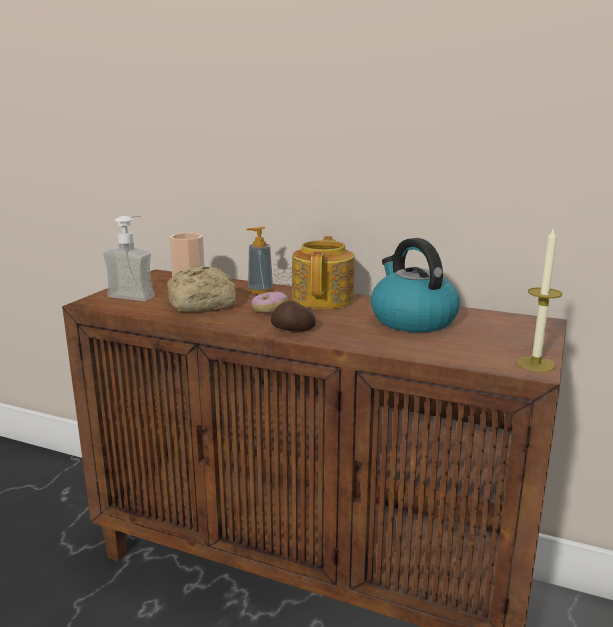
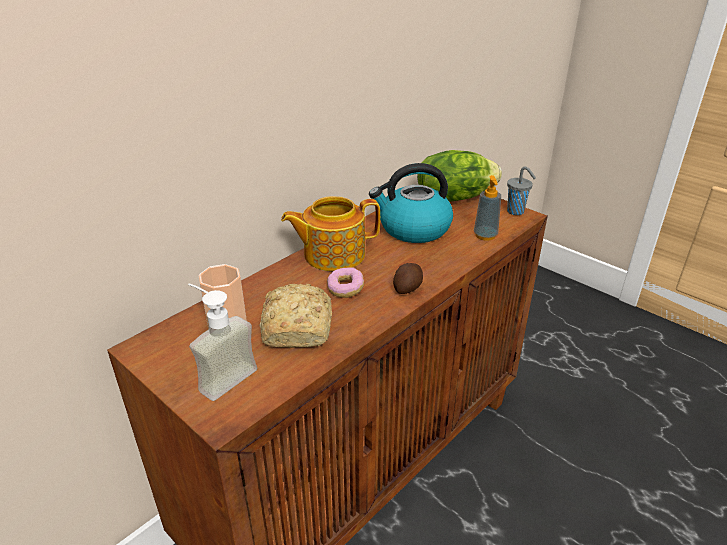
camera: 70 degrees left, 15 degrees up
(260, 291) = (280, 284): soap dispenser -> soap dispenser (485, 235)
(323, 299) = (332, 254): teapot -> teapot turned 45 degrees counterclockwise
(519, 329) = (454, 197): none -> lettuce
(535, 364) = (516, 212): candle -> grey cup

